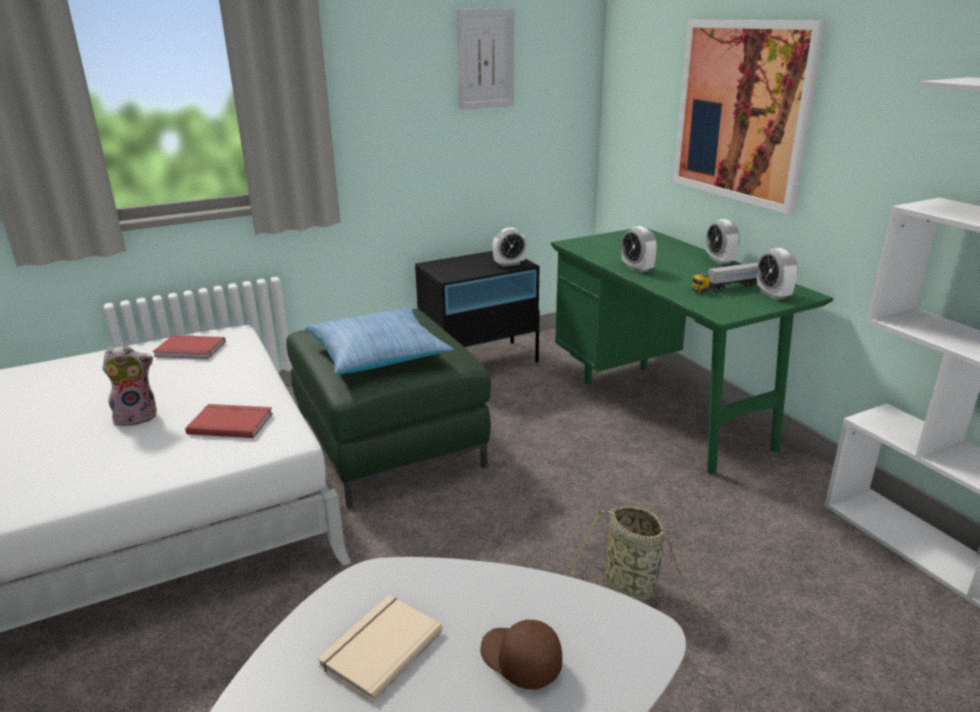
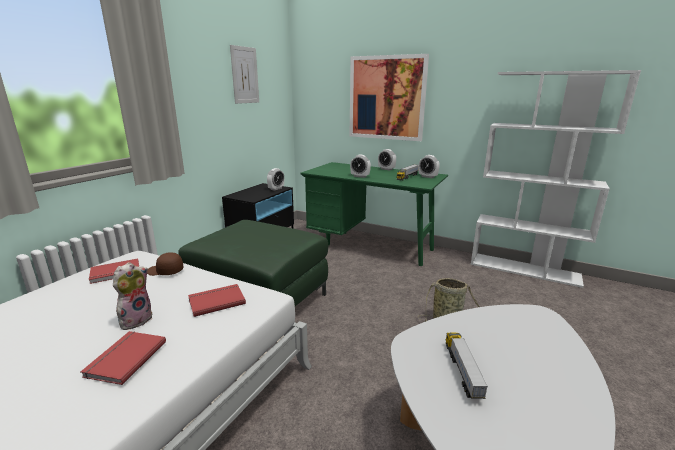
camera: 35 degrees left, 5 degrees down
(77, 457) = (124, 358): none -> red book
(378, 354) = (263, 242): pillow -> none
(379, 647) = (462, 371): beige book -> toy truck
(519, 661) = (519, 346): brown cap -> brown cap (165, 271)

